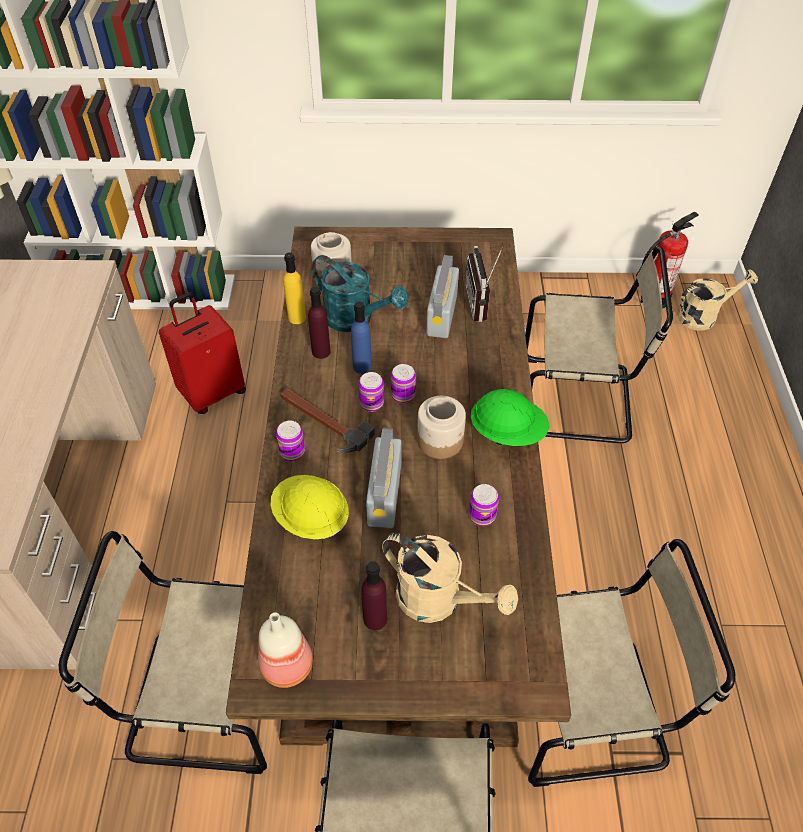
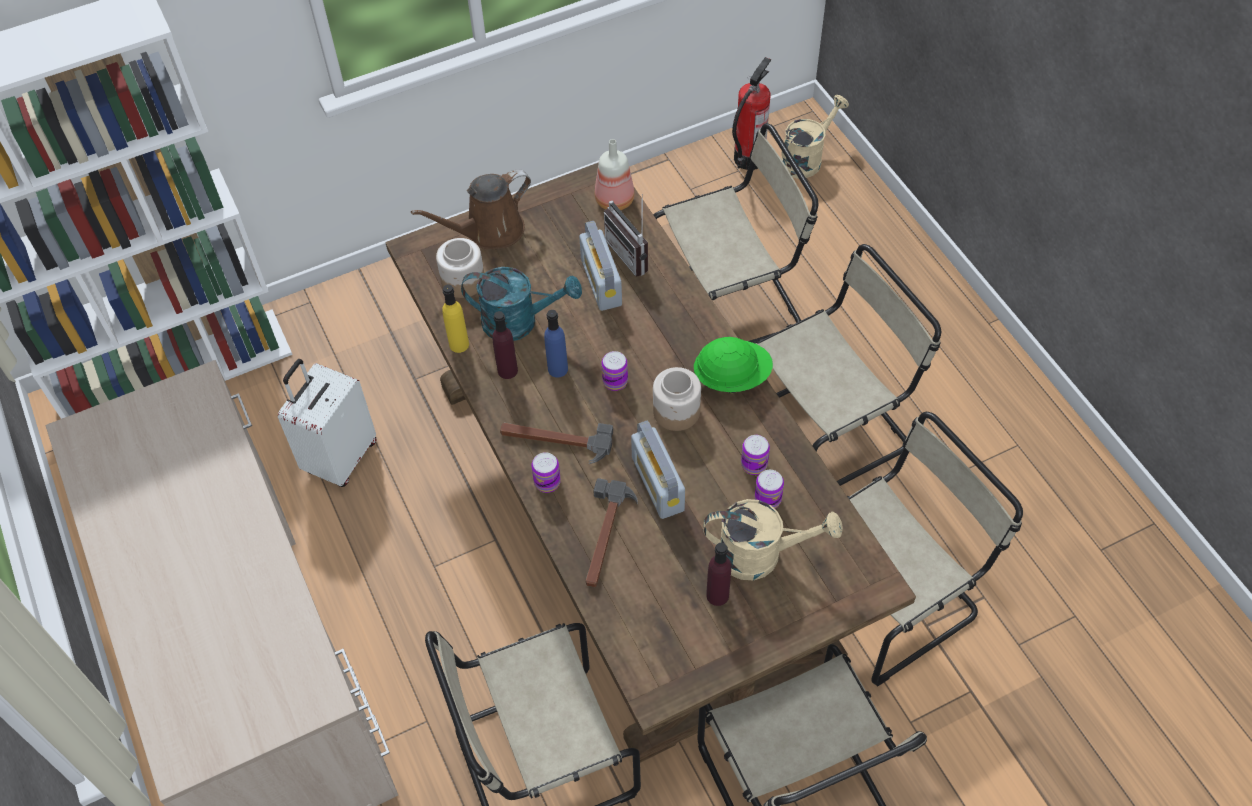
camera: 25 degrees left, 5 degrees up
(212, 392) = (339, 457): red suitcase -> white suitcase
(286, 664) = (667, 667): bottle -> bottle (613, 199)
(310, 518) = (605, 536): yellow hard hat -> hammer
(371, 403) = (591, 402): can -> can (767, 499)
(377, 246) = (489, 231): none -> brown watering can
(611, 534) = (829, 428): none -> beige chair

